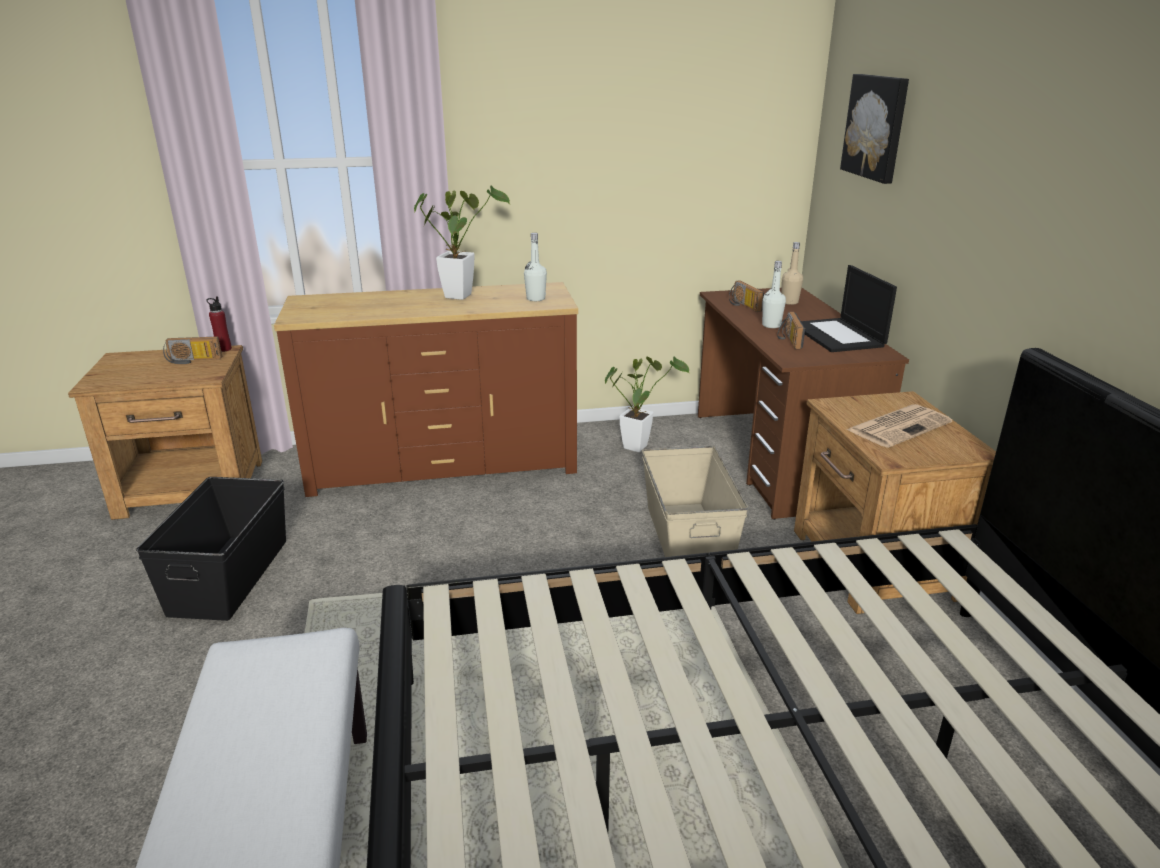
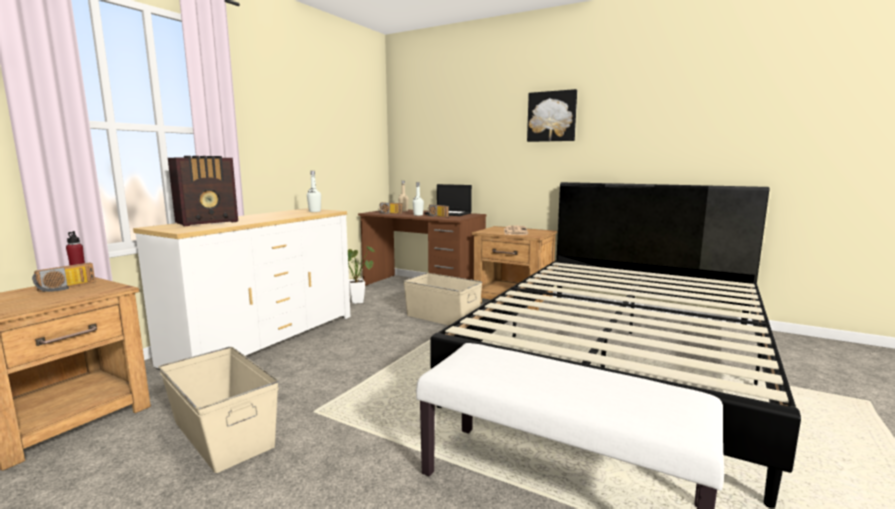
camera: 50 degrees left, 15 degrees down
(231, 575) = (223, 433): black storage box -> beige storage box
(363, 301) = (208, 222): none -> radio
(443, 465) = (265, 339): brown dresser -> white dresser
(461, 294) = (266, 215): potted plant -> none
(876, 127) = (434, 123): picture -> picture (552, 116)

